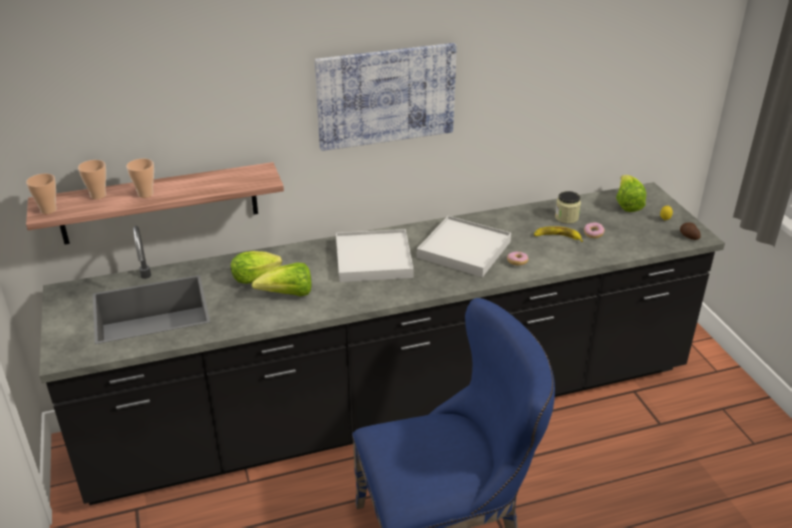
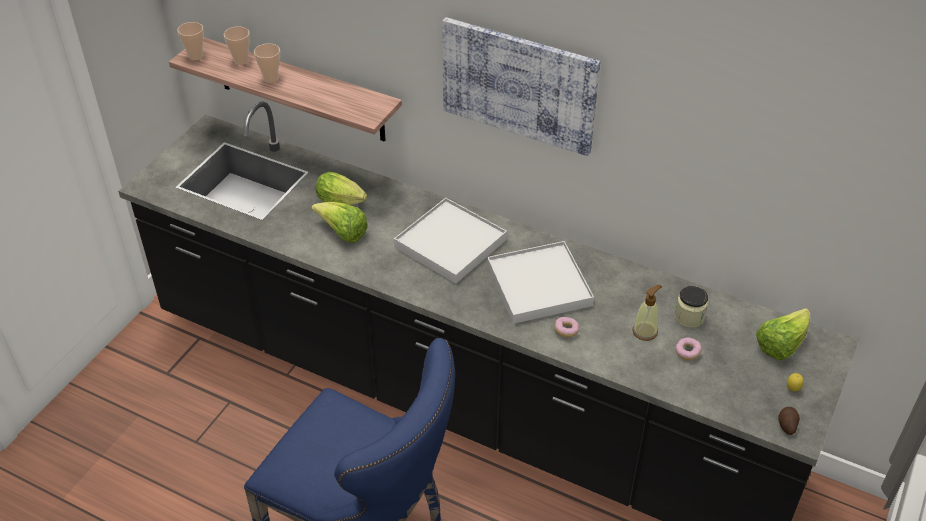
camera: 45 degrees right, 10 degrees up
(557, 237) = (645, 331): banana -> soap dispenser

